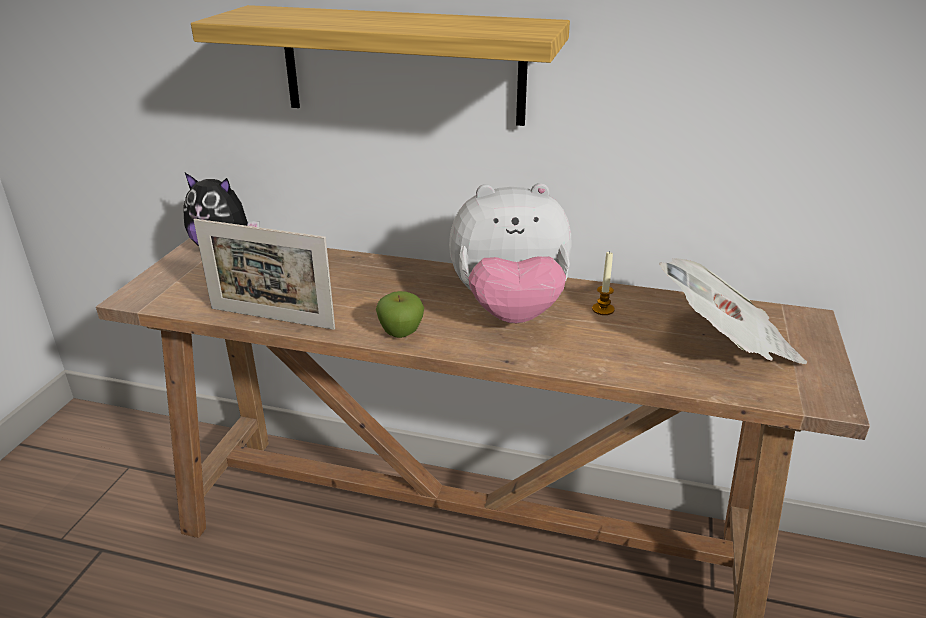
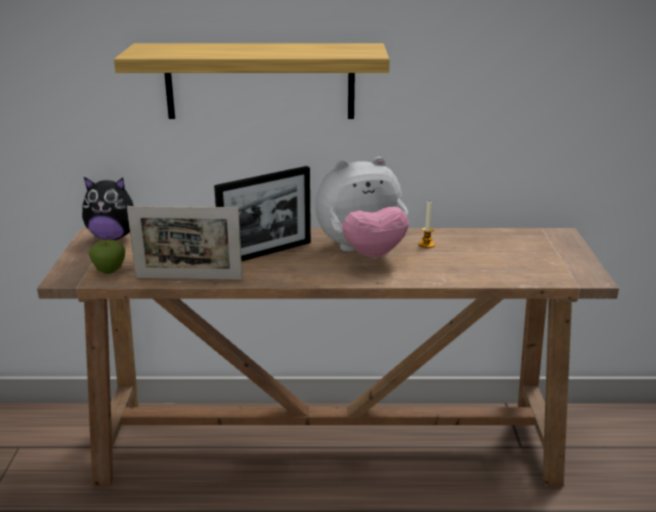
camera: 15 degrees left, 5 degrees down
(386, 294) = (266, 253): none -> picture frame
(401, 333) = (293, 275): apple -> apple (109, 271)
(726, 345) = (516, 255): newspaper -> none

